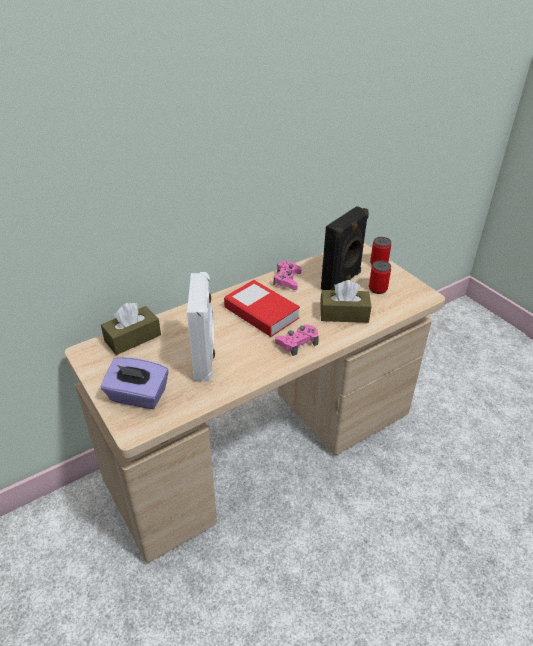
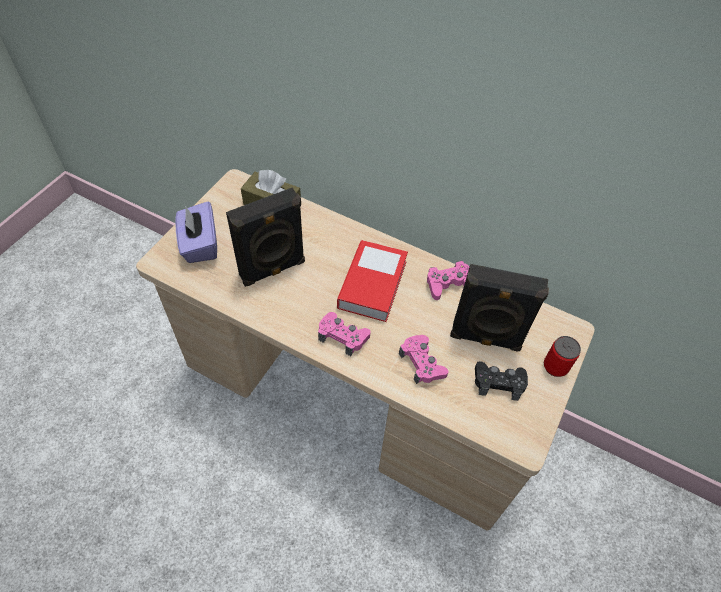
camera: 60 degrees right, 15 degrees up
(205, 359) = (273, 270): white speaker -> black speaker
(344, 314) = (422, 363): brown tissue box -> pink game controller
(377, 289) = (498, 382): can -> black game controller

